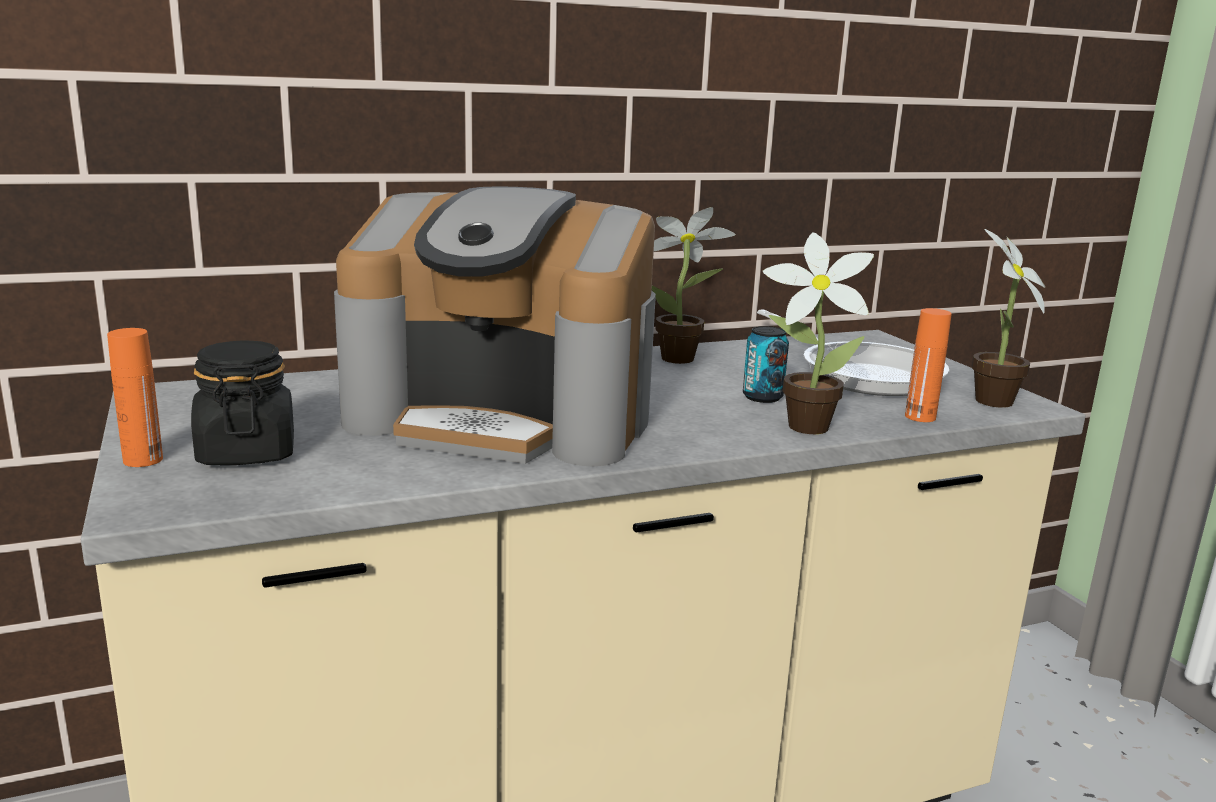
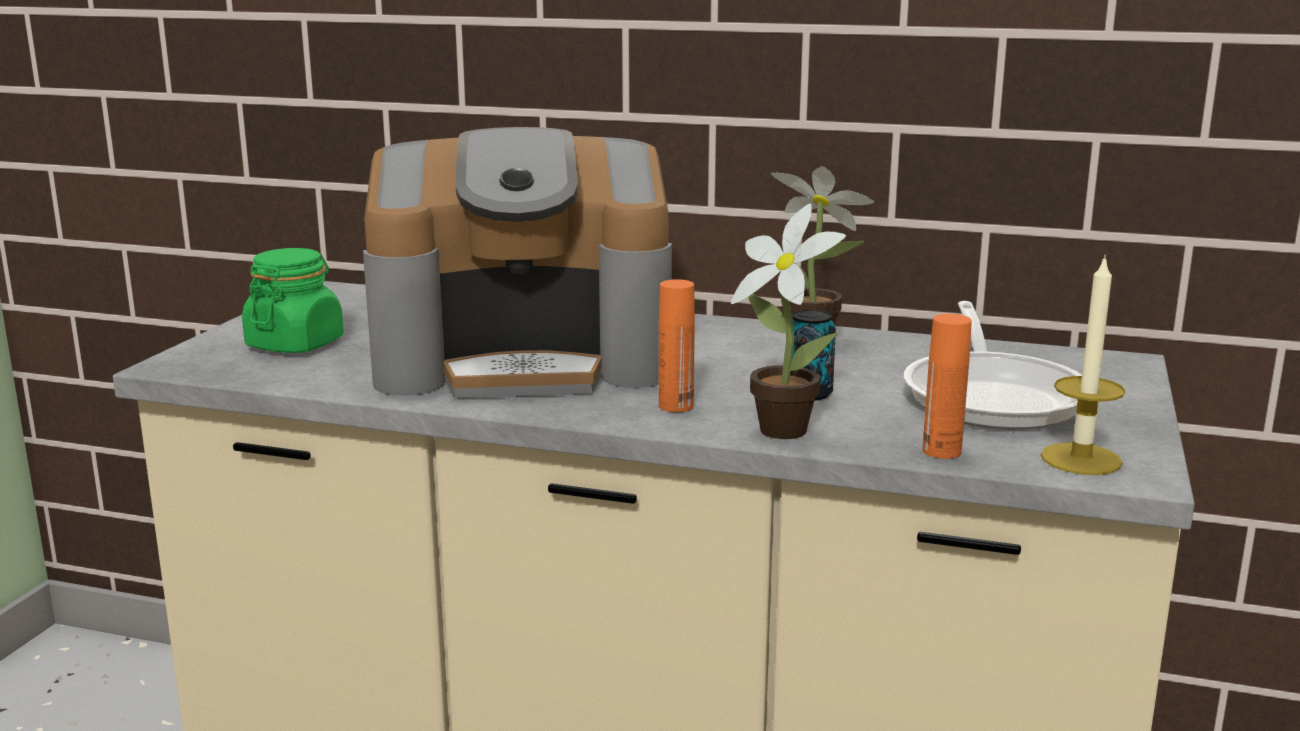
camera: 40 degrees right, 0 degrees up
(143, 460) = (229, 335): orange bottle -> orange bottle (676, 406)
(246, 452) = (295, 344): black jar -> green jar
(505, 417) = (525, 359): coffee machine -> coffee machine turned 60 degrees counterclockwise
(990, 403) = (1081, 459): potted plant -> candle

